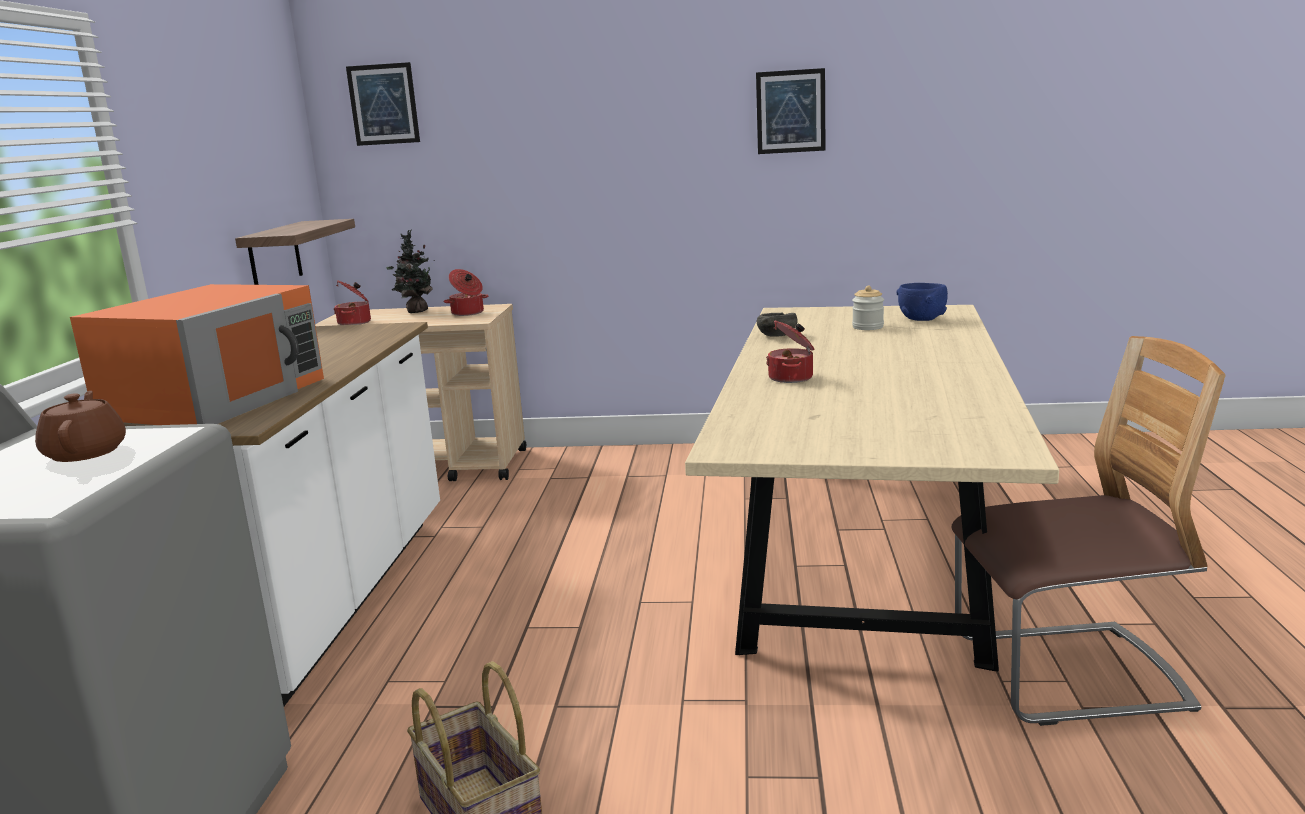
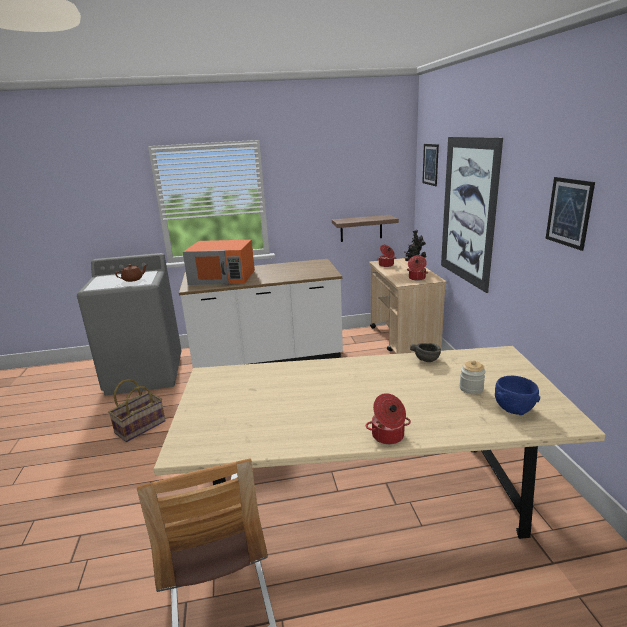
camera: 75 degrees right, 5 degrees up
(549, 163) = (468, 211): none -> picture
(792, 377) = (326, 375): cooking pot -> cooking pot (388, 436)

